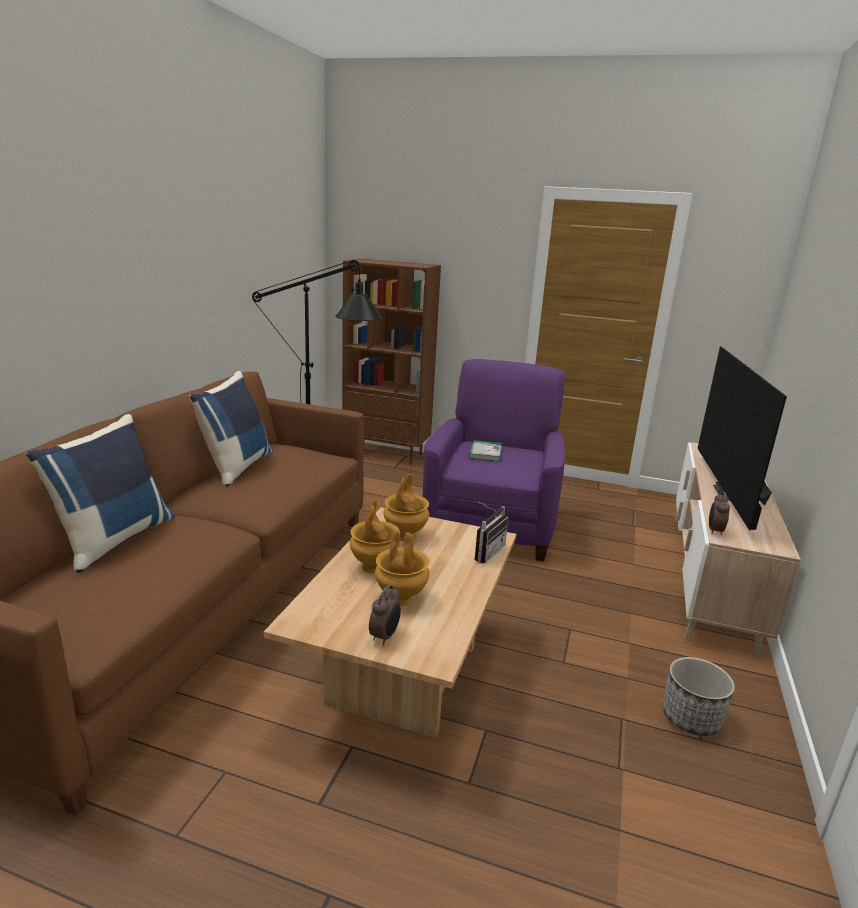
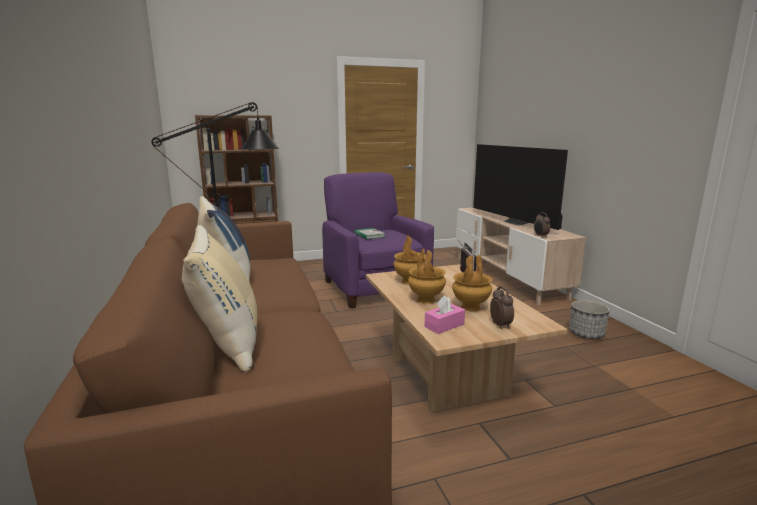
camera: 35 degrees left, 5 degrees down
(114, 539) = (227, 344): blue pillow -> beige pillow
(327, 607) = (444, 325): none -> pink tissue box

